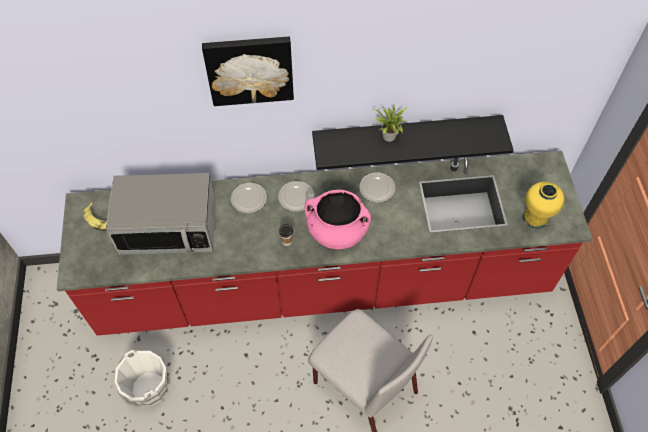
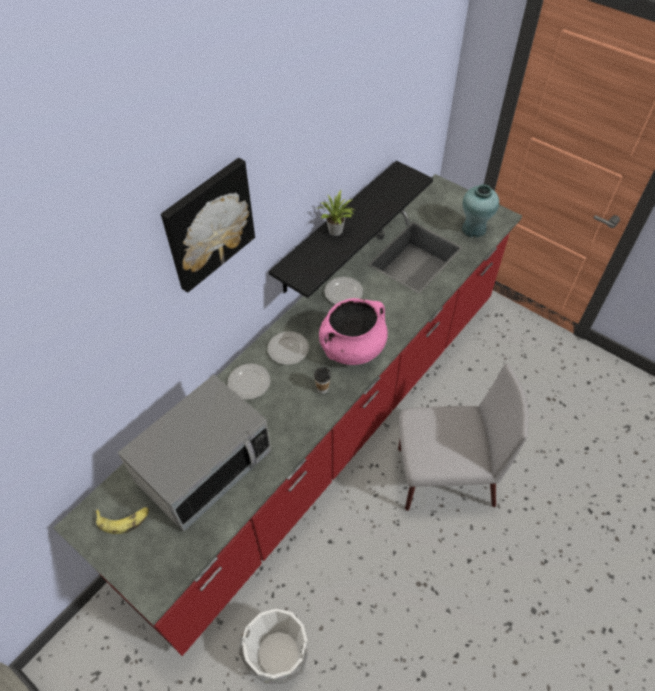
camera: 45 degrees left, 5 degrees down
(535, 218) = (474, 229): yellow vase -> turquoise vase

